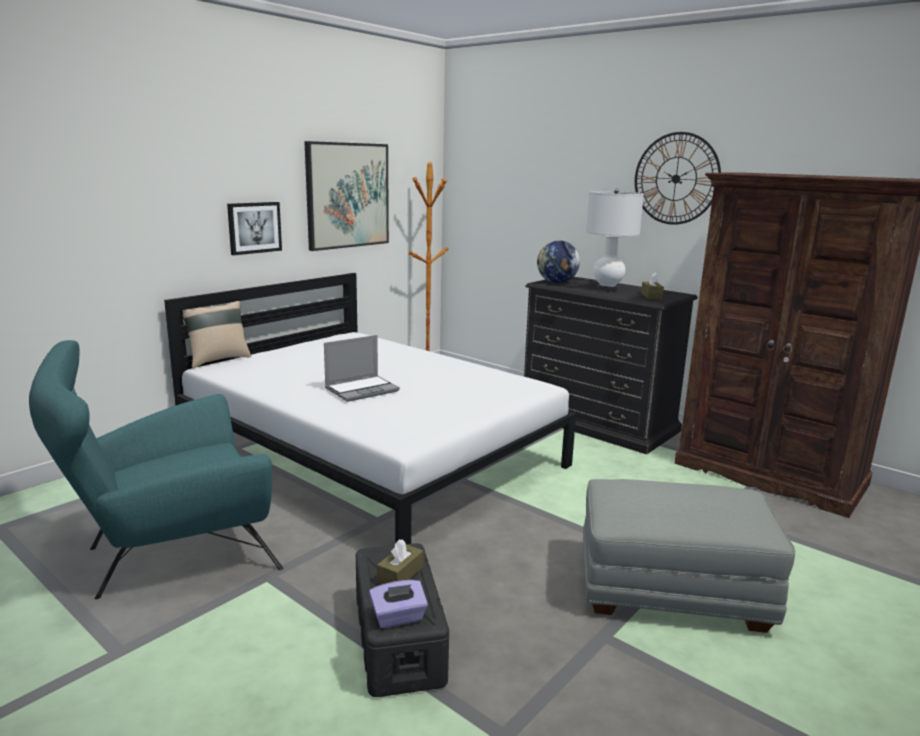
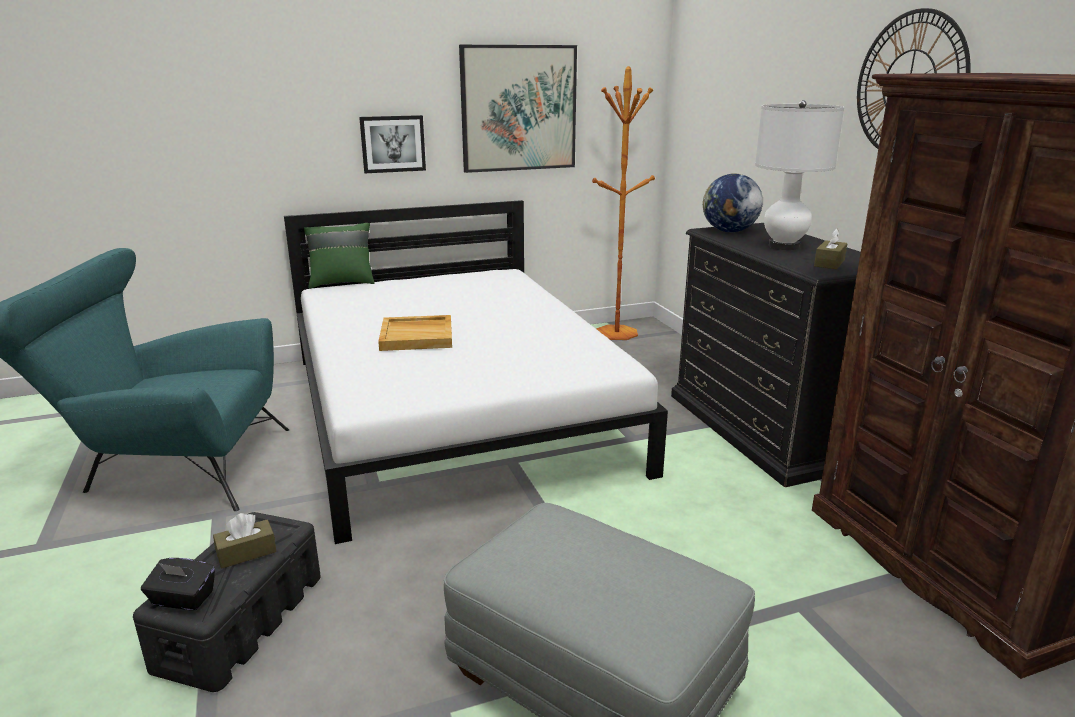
camera: 30 degrees right, 5 degrees up
(217, 360) = (342, 283): beige pillow -> green pillow
(362, 389) = (417, 336): laptop -> beige tray
(398, 617) = (182, 599): purple tissue box -> black tissue box

